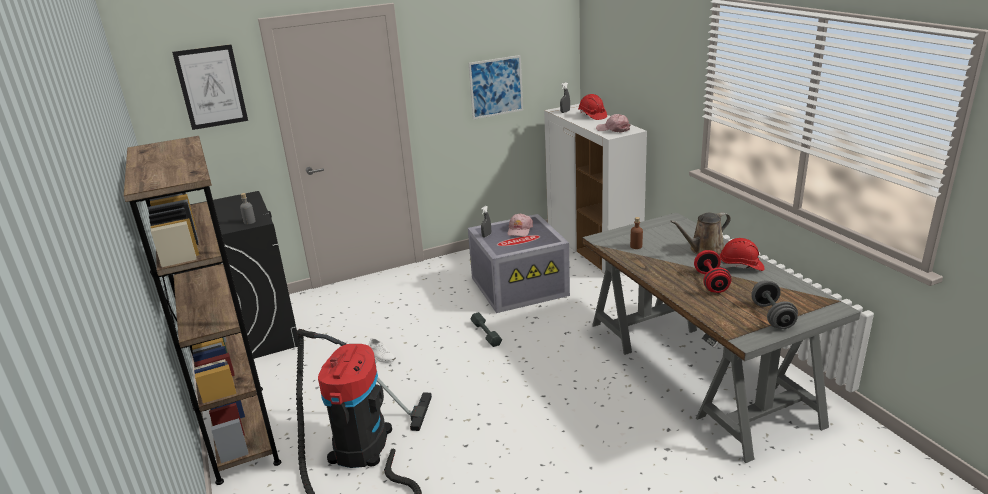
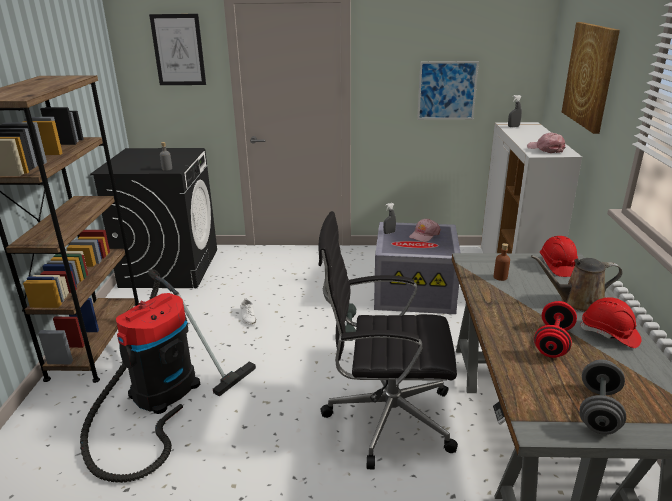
camera: 25 degrees right, 0 degrees up
(577, 394) = (386, 417): none -> black office chair
(592, 116) = (537, 134): red hard hat -> red hard hat (557, 266)
(636, 60) = (590, 75): none -> picture

